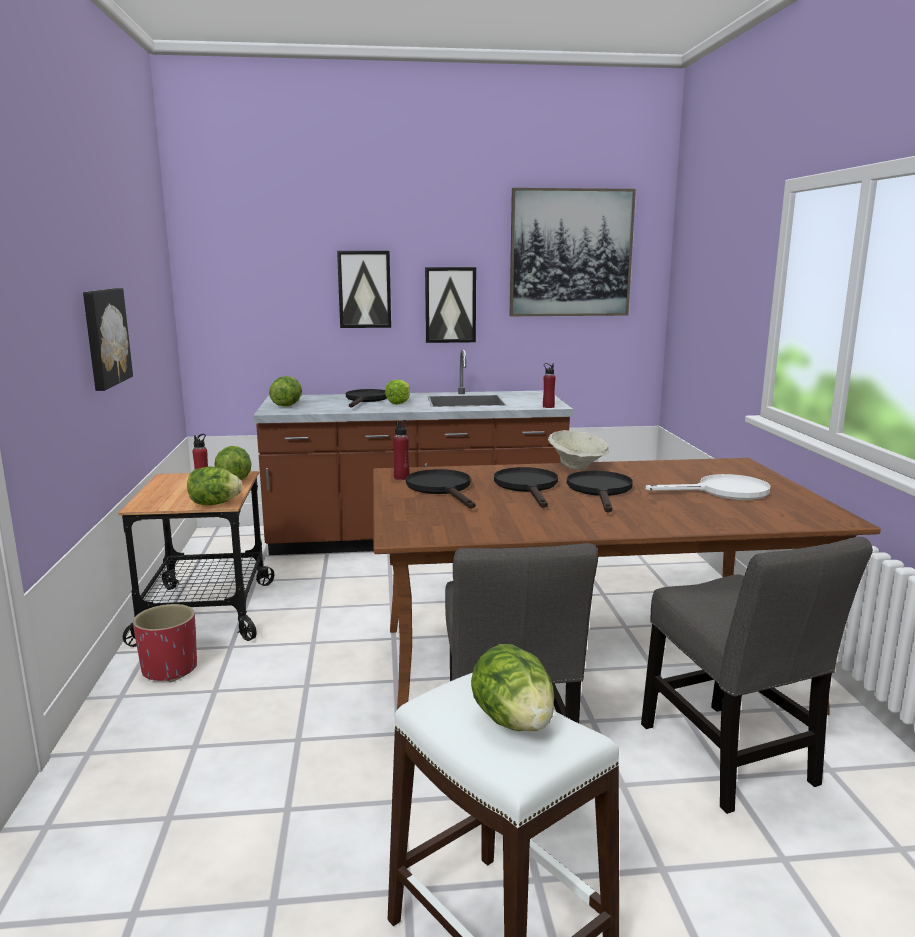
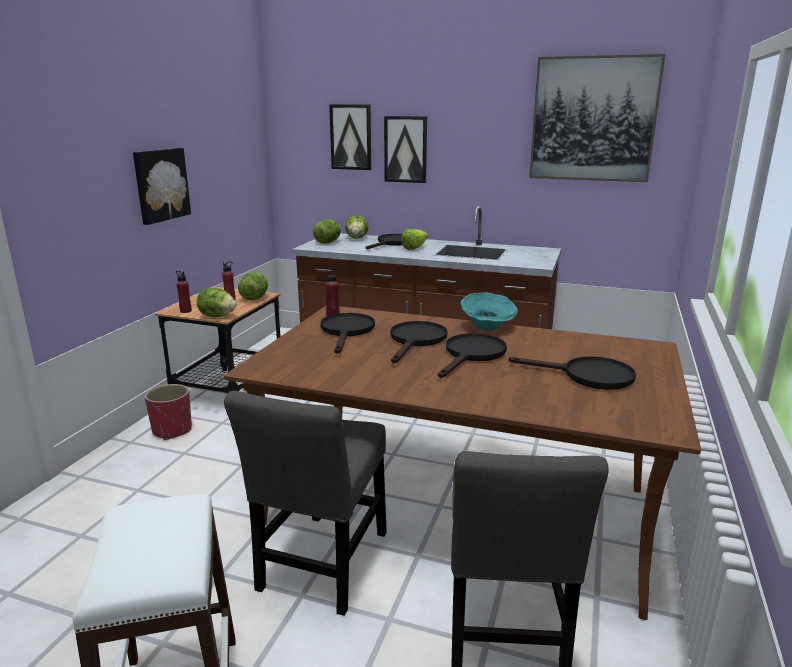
camera: 25 degrees right, 5 degrees up
(450, 305) = (477, 165): picture -> picture (351, 137)
(514, 721) = (154, 546): lettuce -> lettuce (357, 238)
(548, 406) = (532, 265): red bottle -> red bottle (185, 311)
(577, 467) = (487, 328): beige bowl -> turquoise bowl
(723, 492) = (588, 376): white frying pan -> black frying pan

